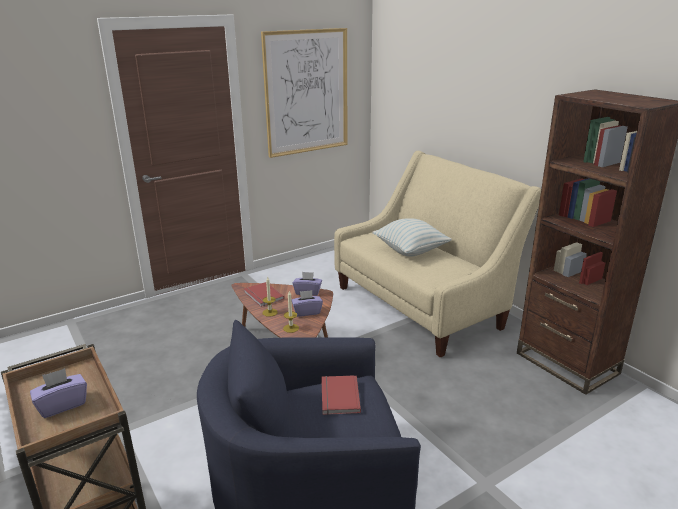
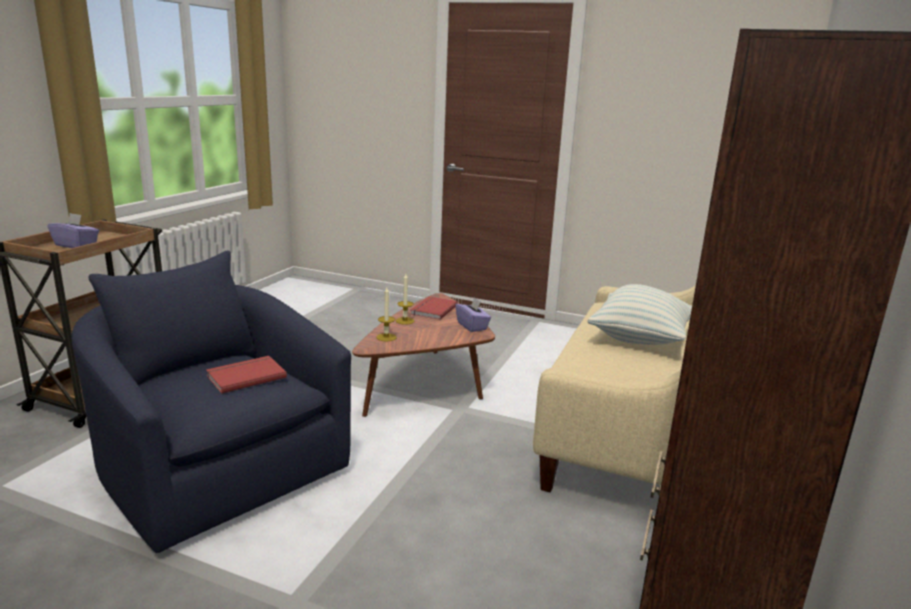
camera: 55 degrees right, 5 degrees down
(306, 92) = (679, 104): picture -> none
(307, 312) = (429, 336): purple tissue box -> none

